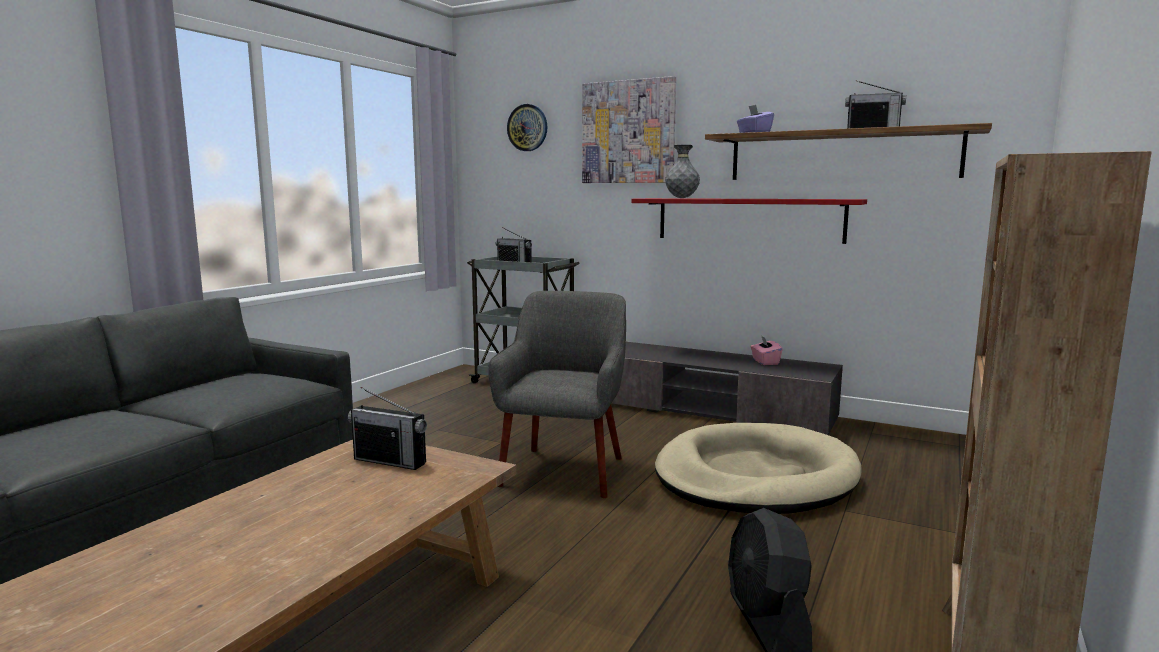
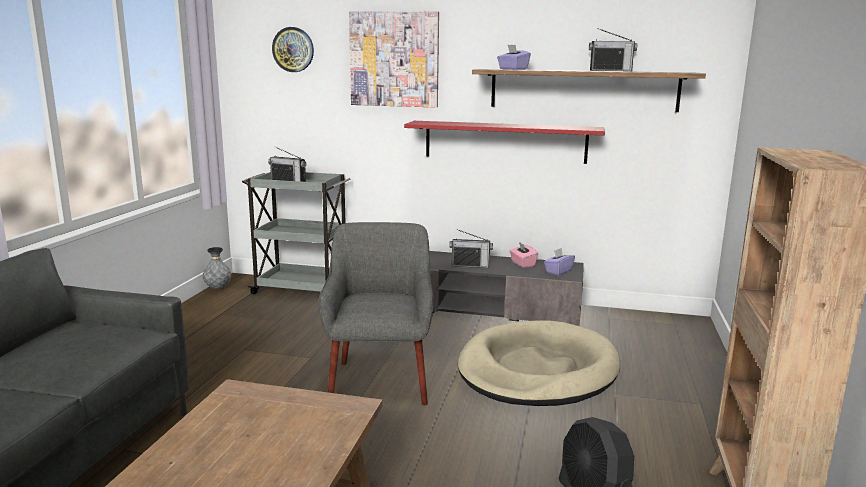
camera: 15 degrees left, 5 degrees up
(390, 461) = (268, 409): radio -> radio (470, 265)
(682, 198) = (448, 123): grey vase -> grey vase (218, 288)
(805, 371) = (558, 271): none -> purple tissue box

